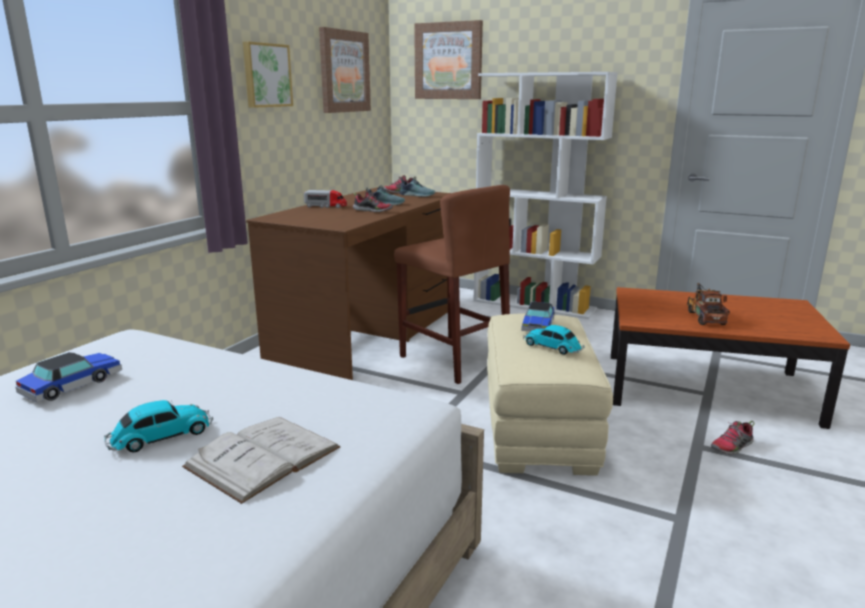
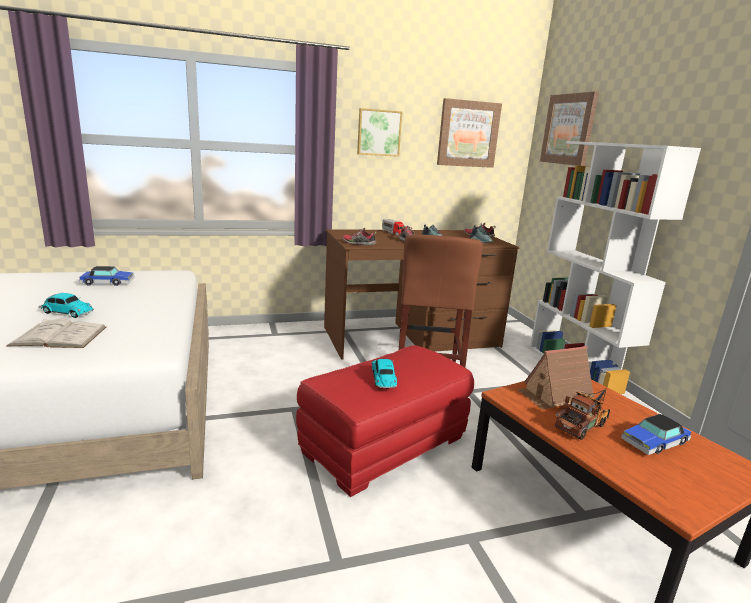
camera: 45 degrees right, 0 degrees up
(538, 325) = (417, 362): toy car -> toy car (654, 442)
(539, 427) = (384, 446): beige ottoman -> red ottoman
(653, 307) = (554, 395): none -> toy house
(732, 447) = (500, 562): shoe -> shoe (358, 243)

